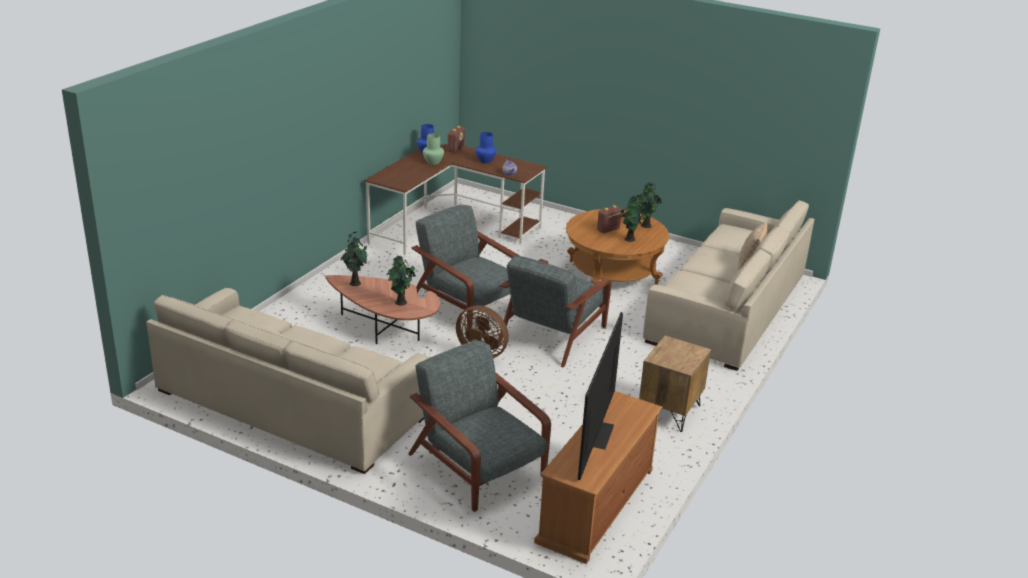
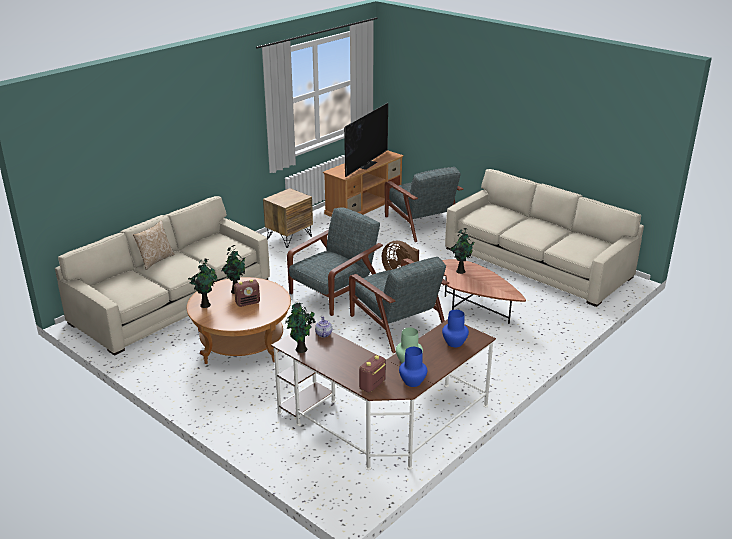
camera: 165 degrees left, 0 degrees up
(354, 283) = (499, 290): potted plant -> potted plant (301, 350)
(485, 160) = (342, 360): blue vase -> blue vase (455, 343)

